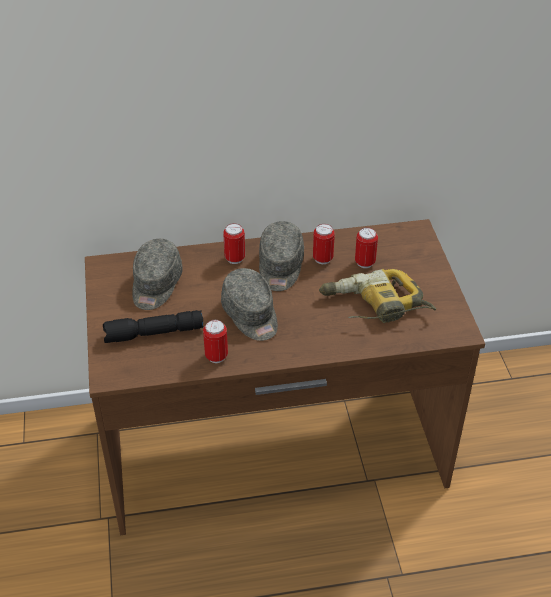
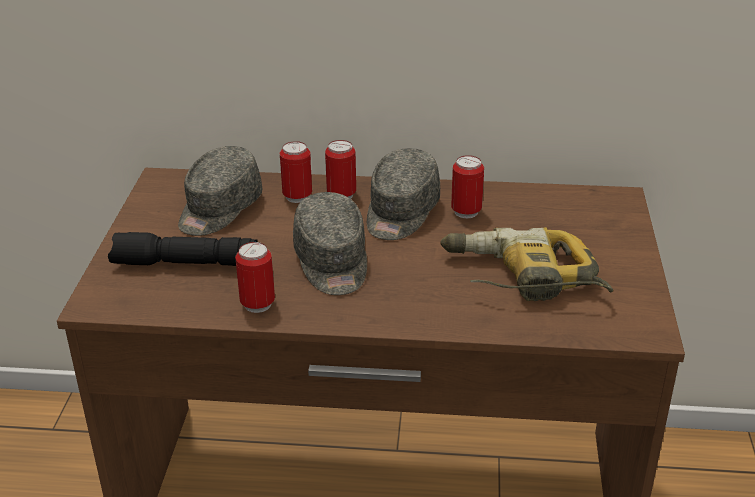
camera: 15 degrees right, 10 degrees down
(365, 262) = (526, 224): can -> can (297, 197)

